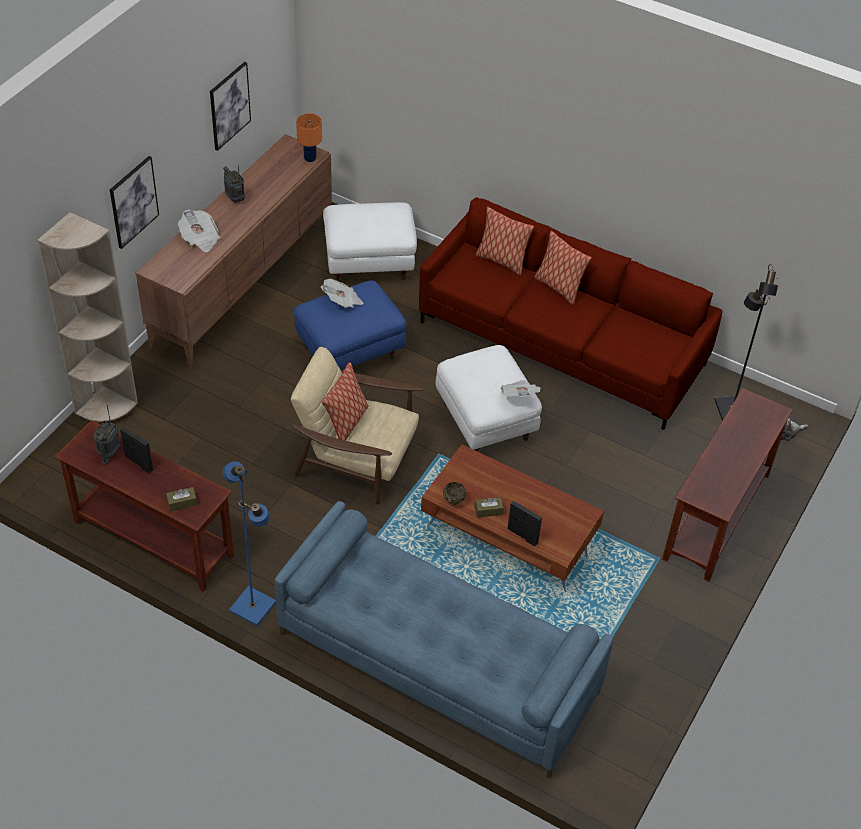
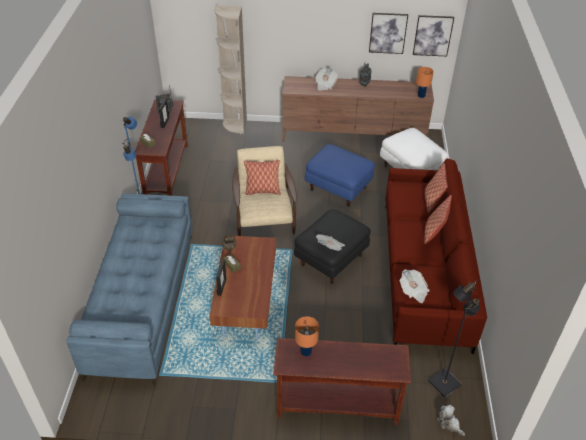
camera: 65 degrees right, 5 degrees down
(133, 202) = (295, 36): picture -> picture (432, 35)
(342, 302) = (344, 155): newspaper -> newspaper (413, 291)
(486, 423) = (331, 261): white ottoman -> black ottoman
(710, 480) = (305, 352): none -> orange table lamp

